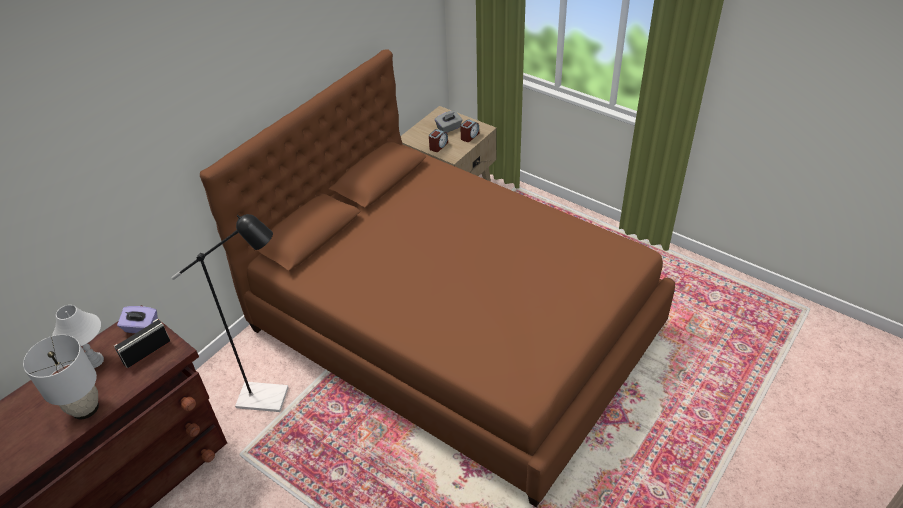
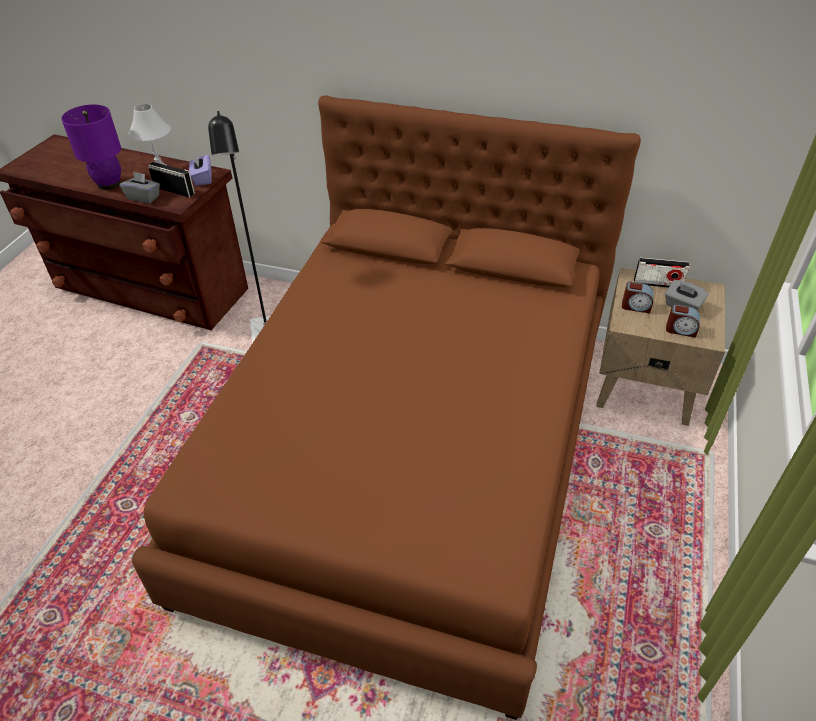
camera: 70 degrees right, 0 degrees up
(85, 408) = (109, 184): white table lamp -> purple table lamp
(140, 378) = (144, 197): none -> grey tissue box
(422, 130) = (658, 284): none -> radio

